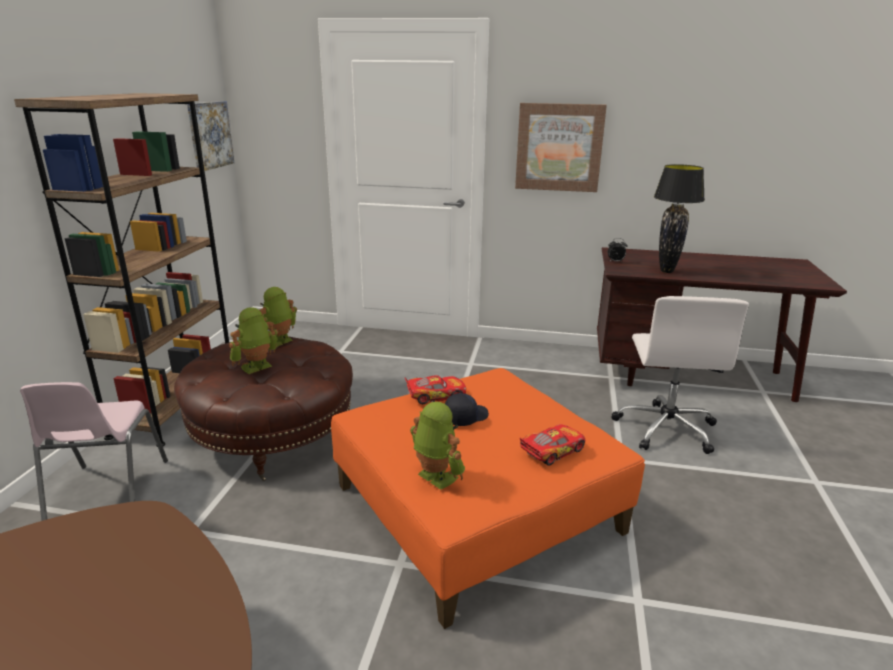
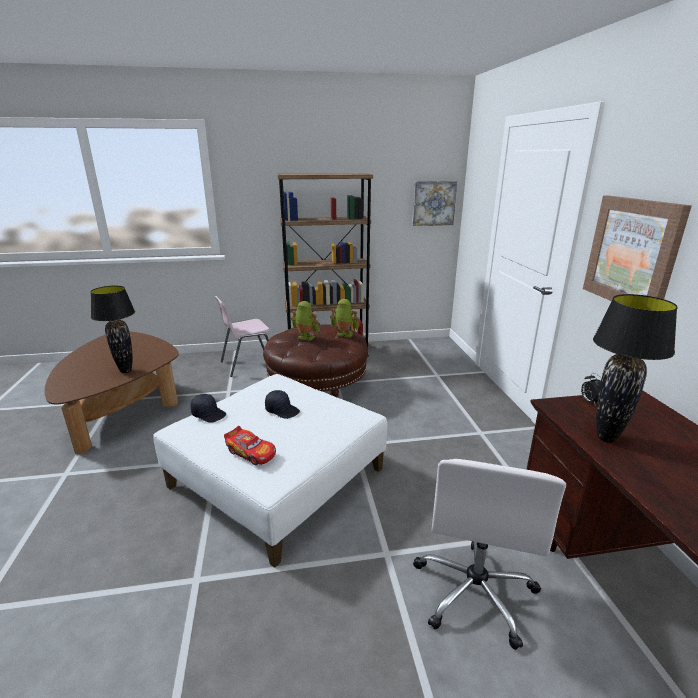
camera: 70 degrees right, 0 degrees up
(169, 579) = (125, 371): none -> black table lamp
(435, 395) = (308, 395): toy car -> none
(435, 478) = (209, 414): toy robot -> black cap
(477, 508) = (278, 477): orange ottoman -> white ottoman
(666, 428) = (474, 590): white office chair -> white office chair turned 60 degrees counterclockwise

